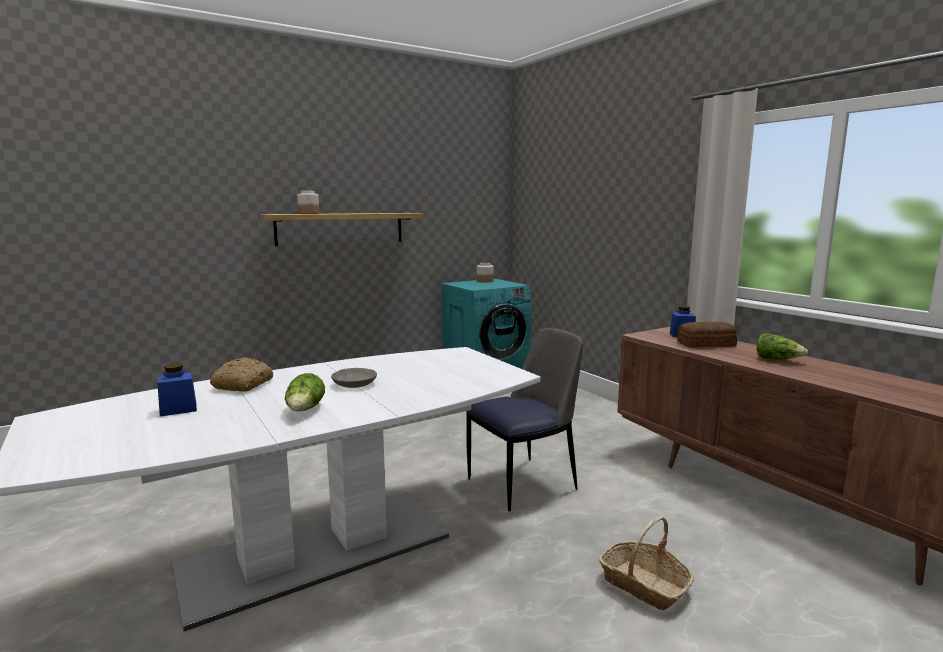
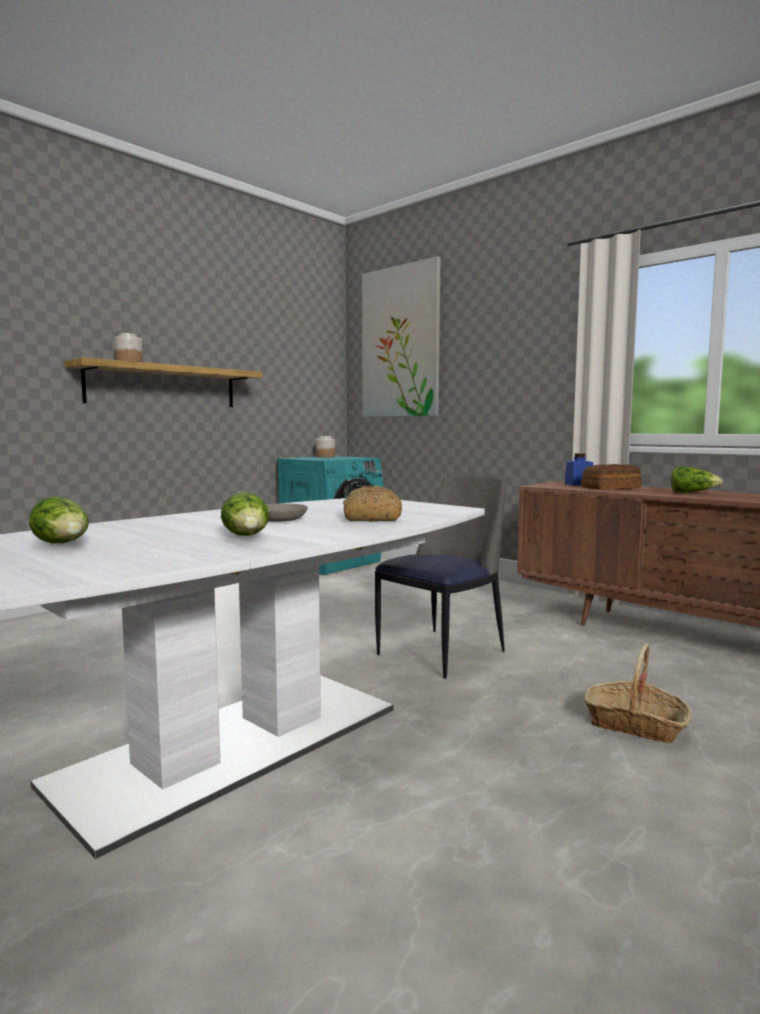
camera: 15 degrees left, 5 degrees down
(178, 409) = (64, 545): blue jar -> lettuce
(243, 384) = (129, 526): bread -> bread (371, 518)
(552, 180) = (400, 342): none -> picture

